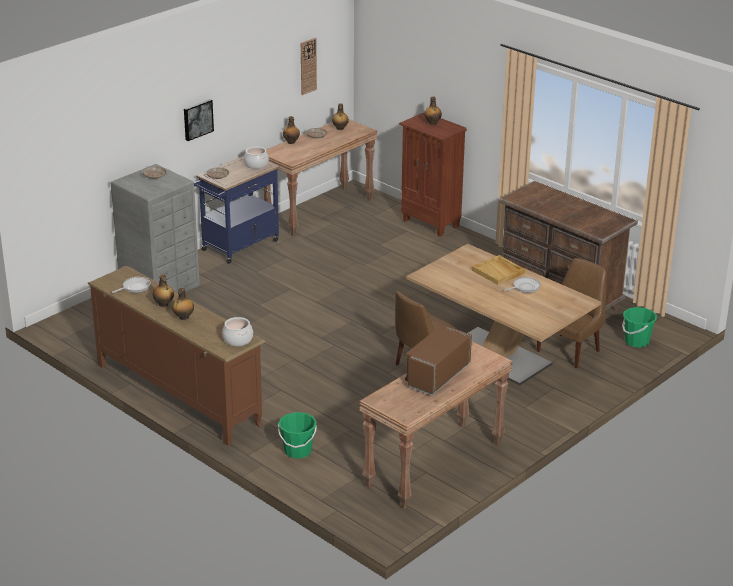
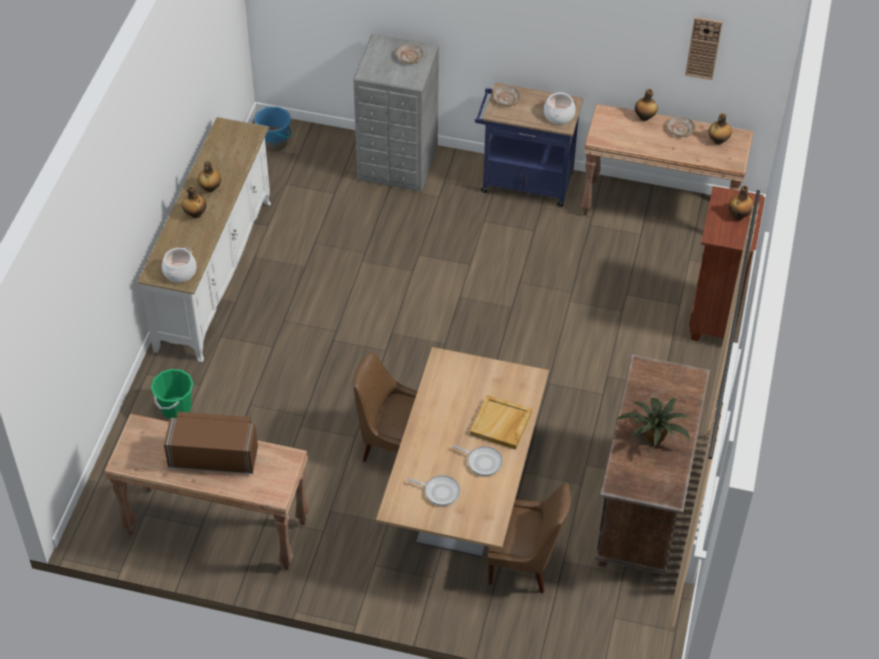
camera: 60 degrees right, 20 degrees up
(72, 328) = (274, 143): none -> blue bucket
(134, 287) = (228, 153): frying pan -> frying pan (439, 491)
(179, 394) = (215, 274): brown cabinet -> white cabinet
(197, 119) = (509, 27): picture -> none
(572, 211) = (652, 436): none -> potted plant
(636, 341) = (592, 624): green bucket -> none

